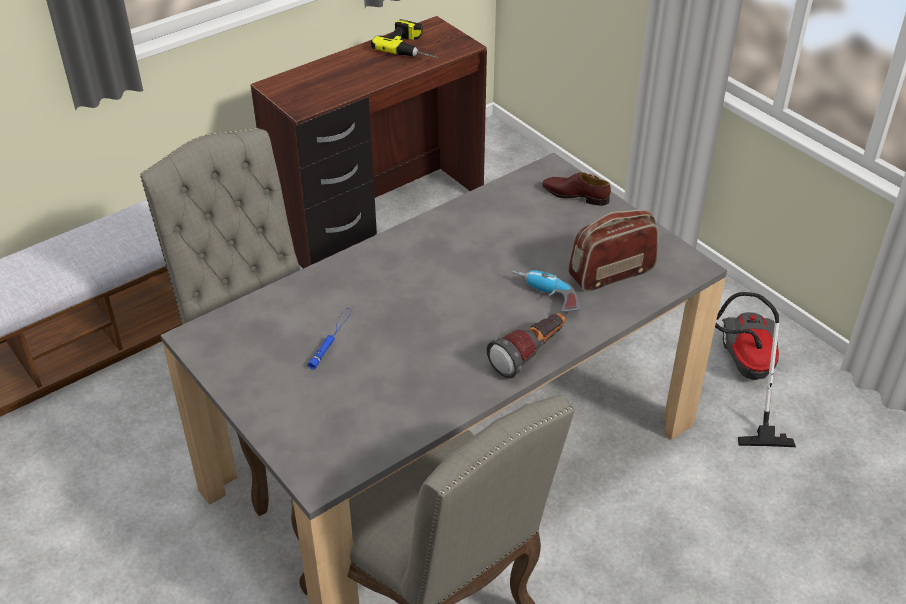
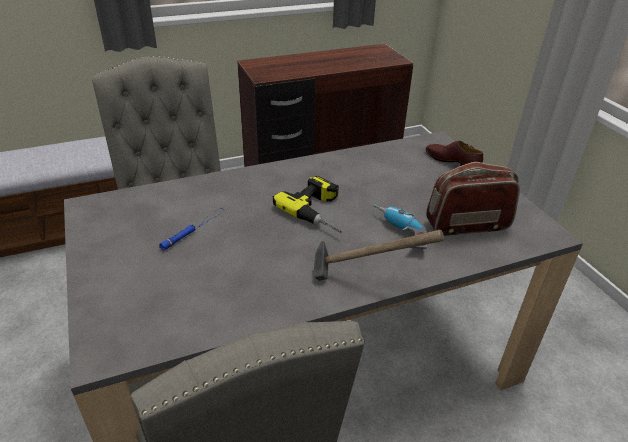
camera: 15 degrees right, 5 degrees down
(413, 47) = (360, 56): power drill -> power drill (321, 211)
(530, 355) = (365, 279): flashlight -> hammer
(745, 376) = (578, 350): vacuum cleaner -> none

